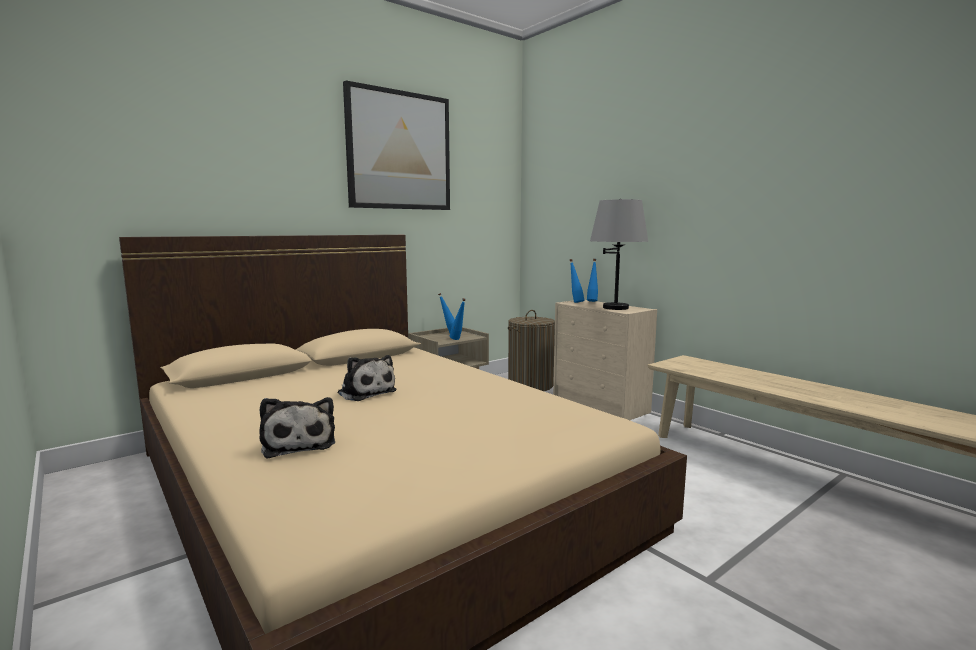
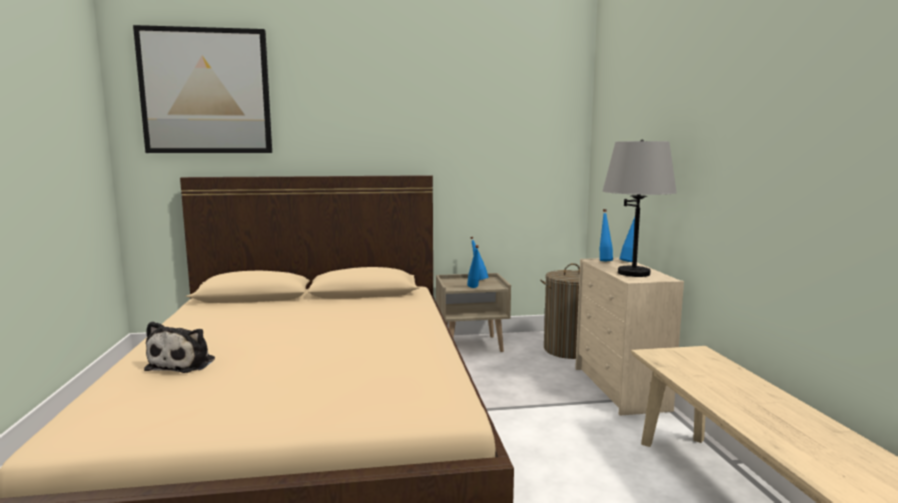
camera: 30 degrees right, 0 degrees up
(365, 392) = (305, 328): plush toy -> none
(399, 151) = (434, 91): picture -> picture (206, 91)

